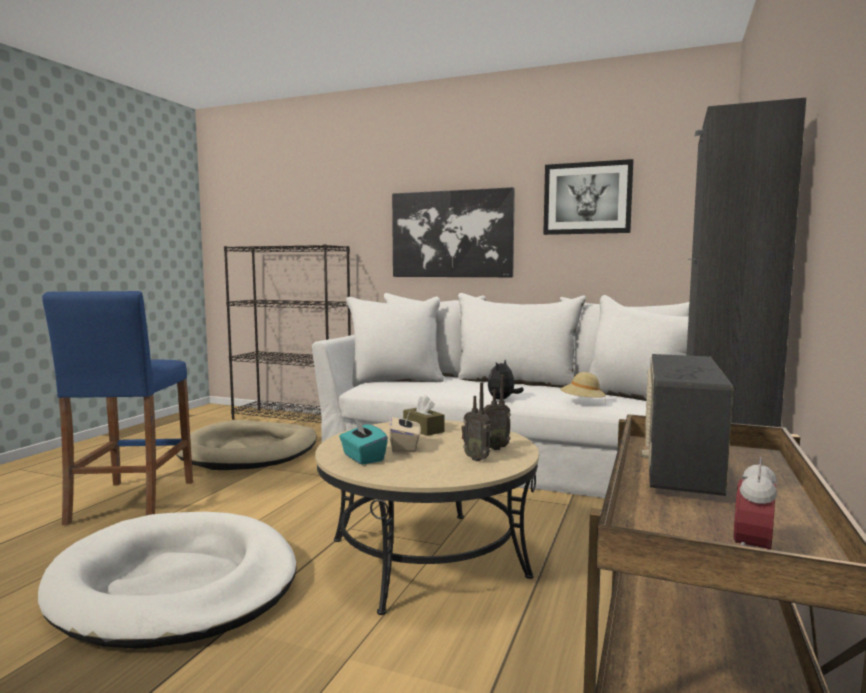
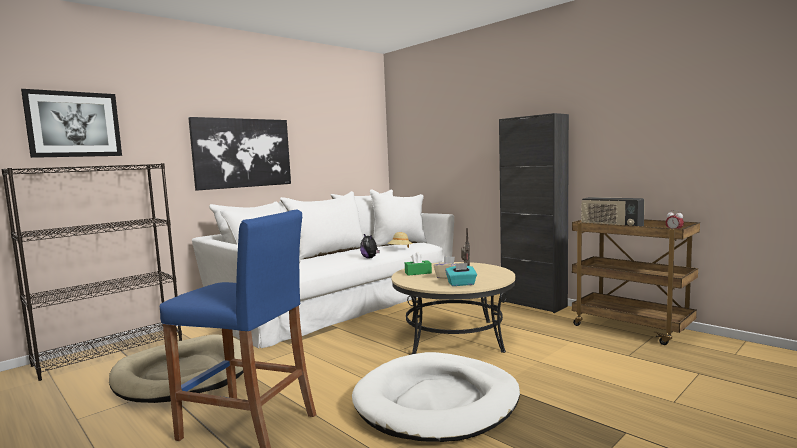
camera: 65 degrees left, 0 degrees up
(423, 429) = (418, 273): brown tissue box -> green tissue box
(477, 458) = (480, 270): radio -> none
(587, 198) = (326, 130): picture -> picture (74, 124)

